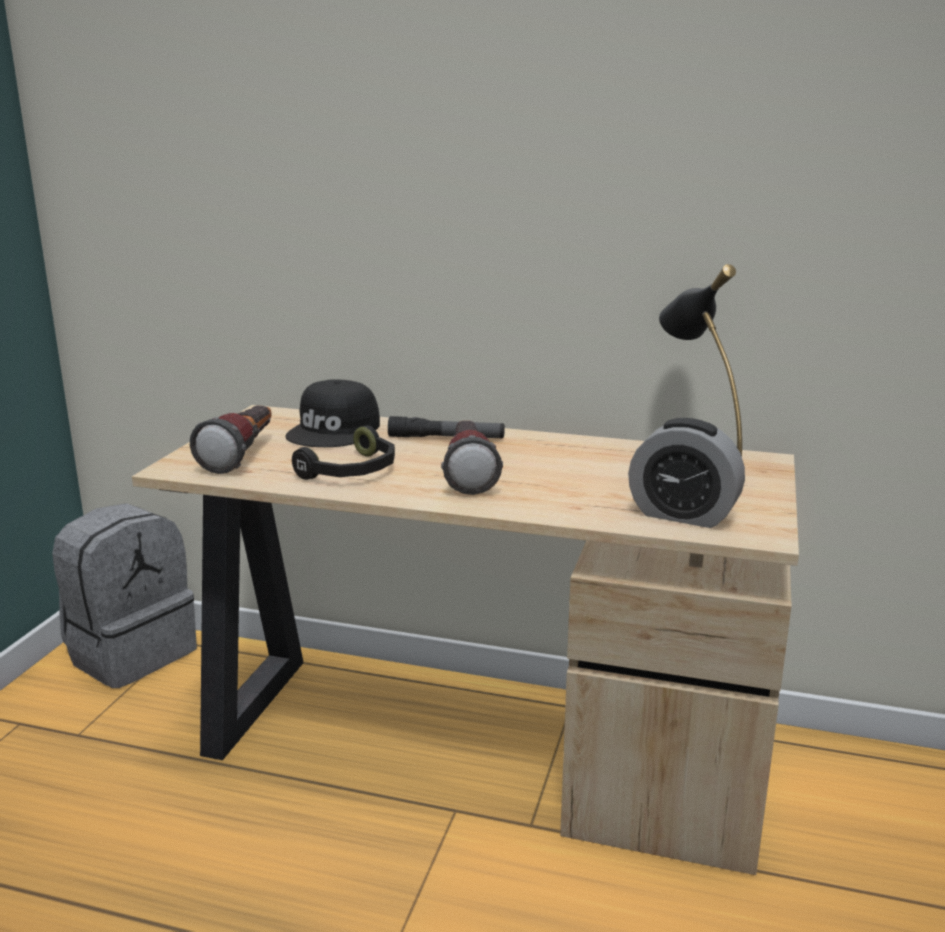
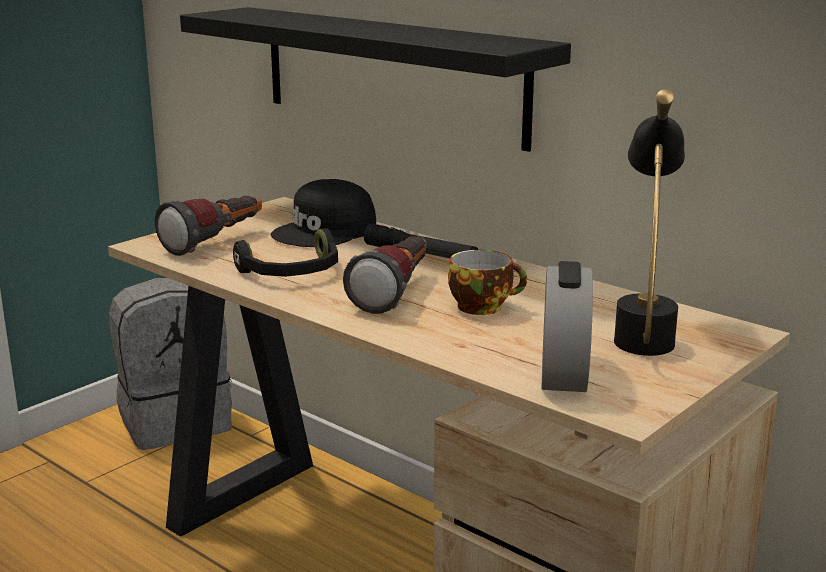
camera: 25 degrees right, 0 degrees up
(376, 274) = (390, 74): none -> black shelf
(554, 473) = (483, 306): none -> cup
(683, 515) = (563, 374): alarm clock -> alarm clock turned 135 degrees counterclockwise

